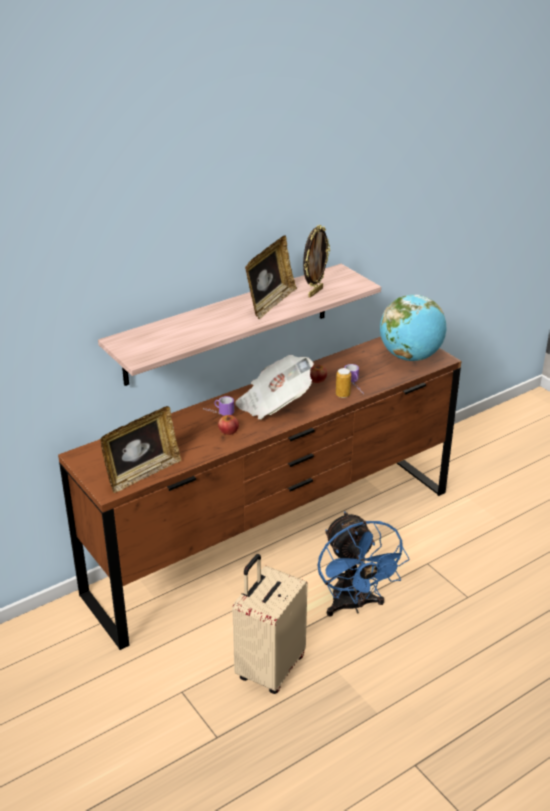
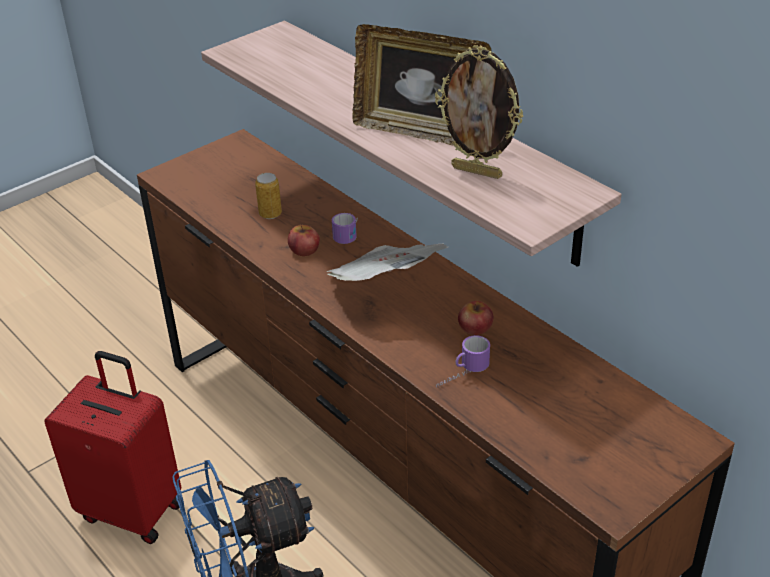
camera: 85 degrees right, 5 degrees up
(142, 473) = (199, 192): picture frame -> none
(269, 668) = (133, 509): beige suitcase -> red suitcase
(342, 395) = (430, 362): can -> can (270, 214)
(410, 357) = (601, 452): globe -> none

